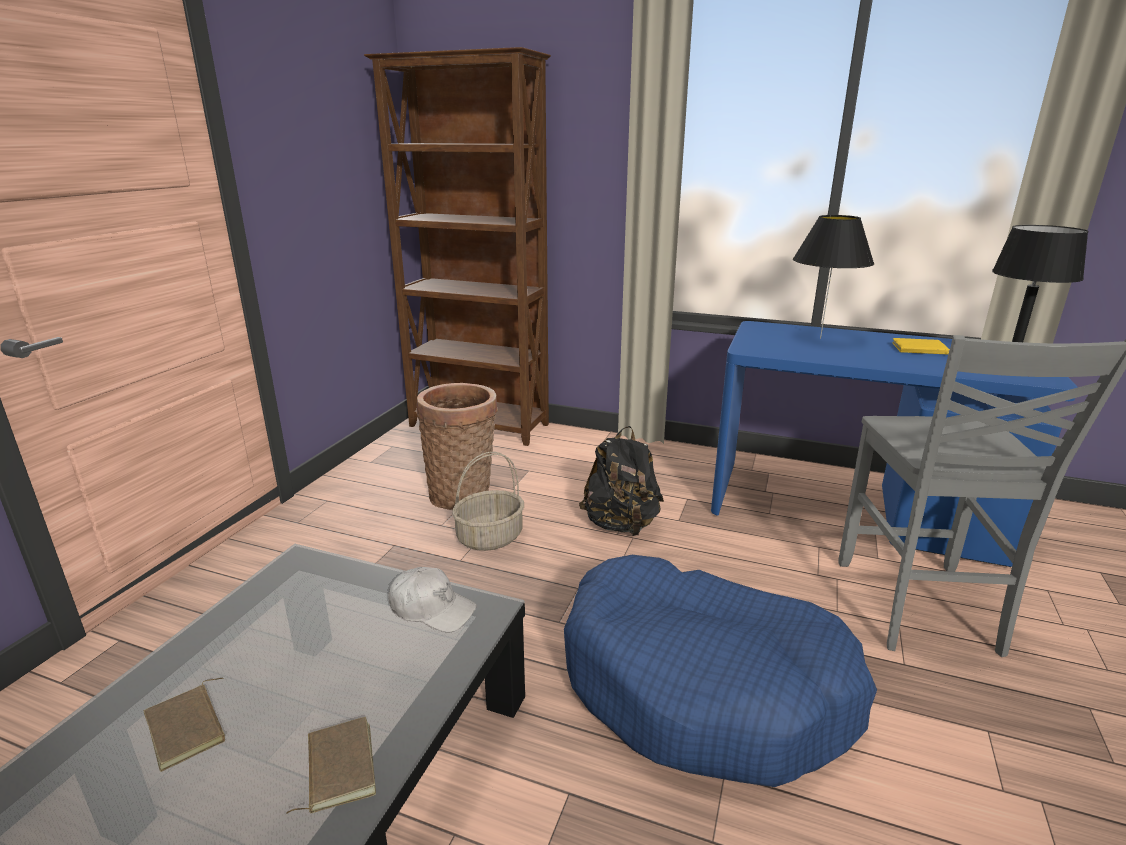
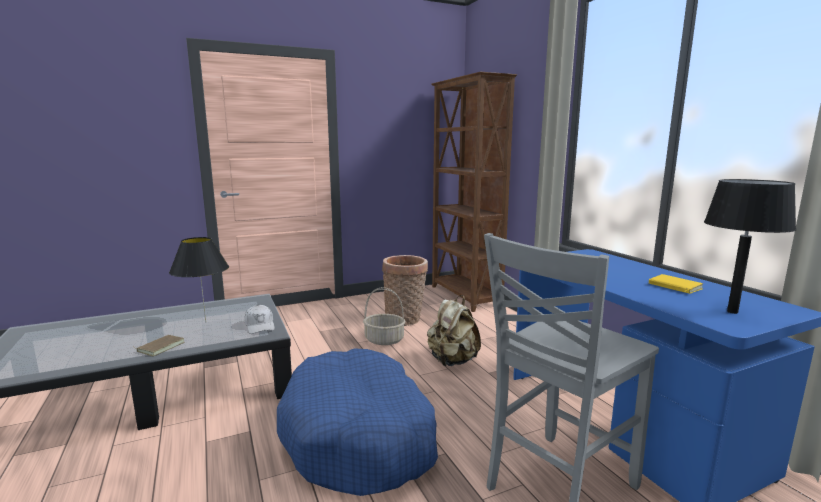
camera: 45 degrees right, 10 degrees down
(189, 728) = (158, 322): brown book -> none
(621, 525) = (452, 361): black backpack -> beige backpack
(820, 338) = (612, 265): black table lamp -> black table lamp (206, 322)

